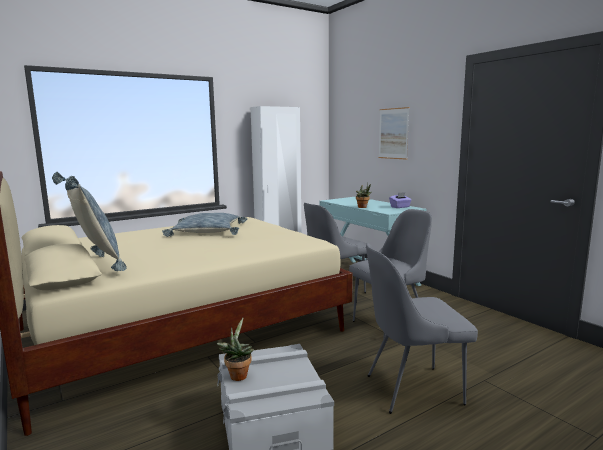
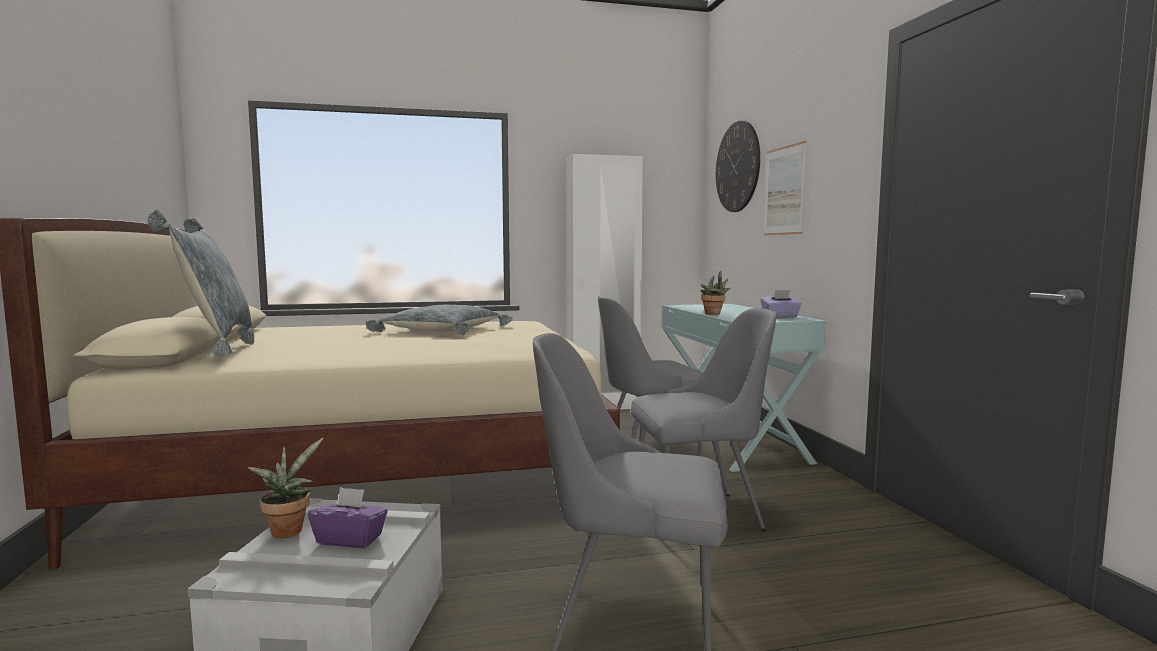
camera: 20 degrees right, 5 degrees down
(280, 373) = (350, 539): none -> purple tissue box
(356, 115) = (737, 167): none -> wall clock

